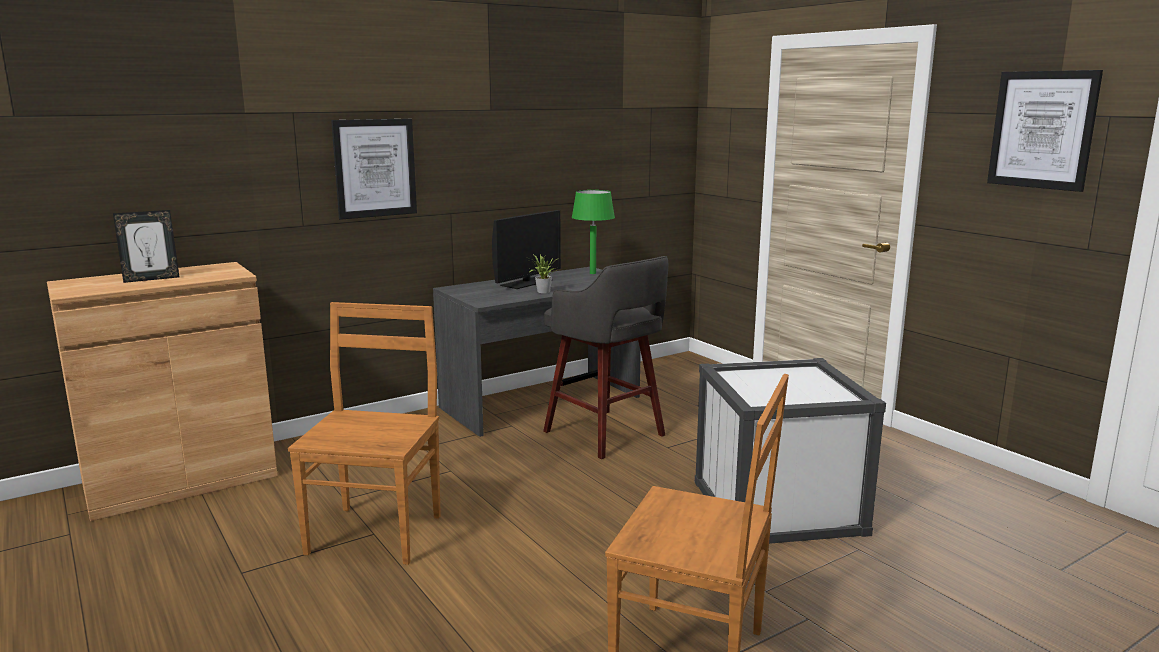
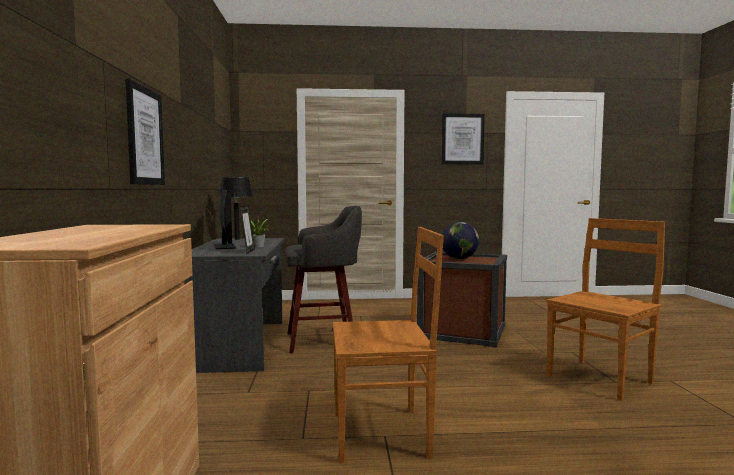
camera: 60 degrees left, 10 degrees down
(151, 279) = (92, 233): picture frame -> picture frame (248, 251)
(376, 532) = (384, 434): brown chair -> brown chair turned 135 degrees clockwise
(593, 273) = (237, 239): green table lamp -> black table lamp
(777, 507) = (462, 331): white storage box -> brown storage box
(795, 382) = (459, 259): none -> globe

